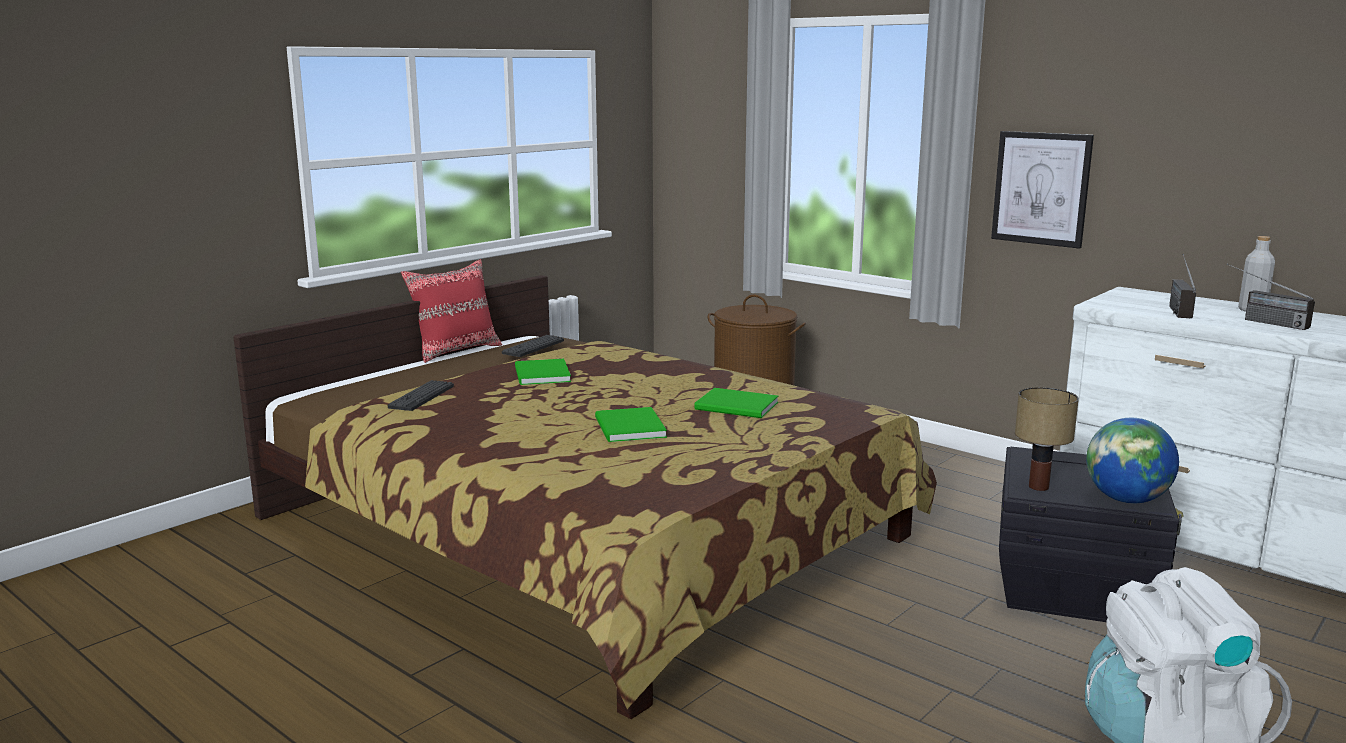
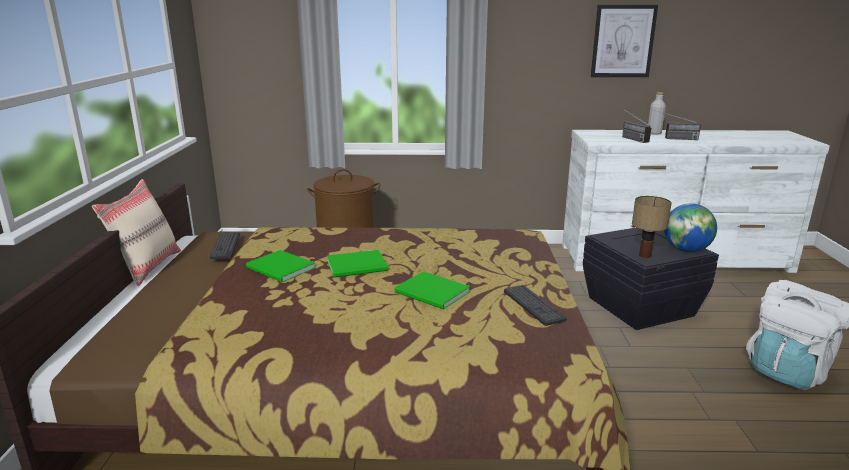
camera: 40 degrees left, 5 degrees up
(421, 396) = (217, 320): keyboard -> keyboard (533, 305)
(456, 351) = (147, 267): red pillow -> beige pillow
(738, 407) = (461, 253): green book -> green book (359, 266)
(1041, 188) = (522, 75): picture -> picture (623, 41)

